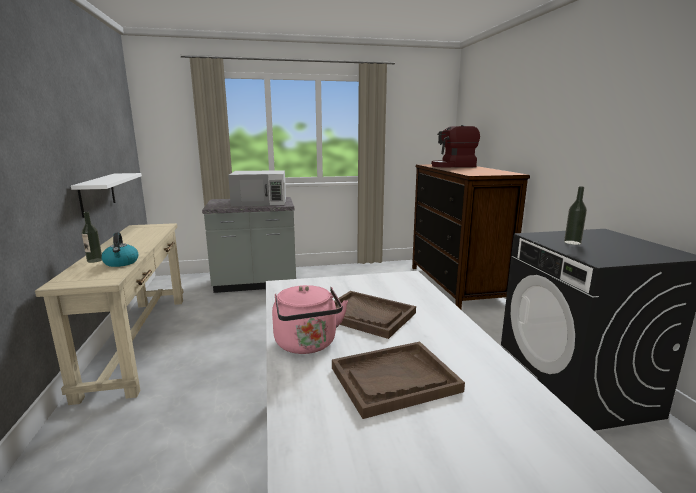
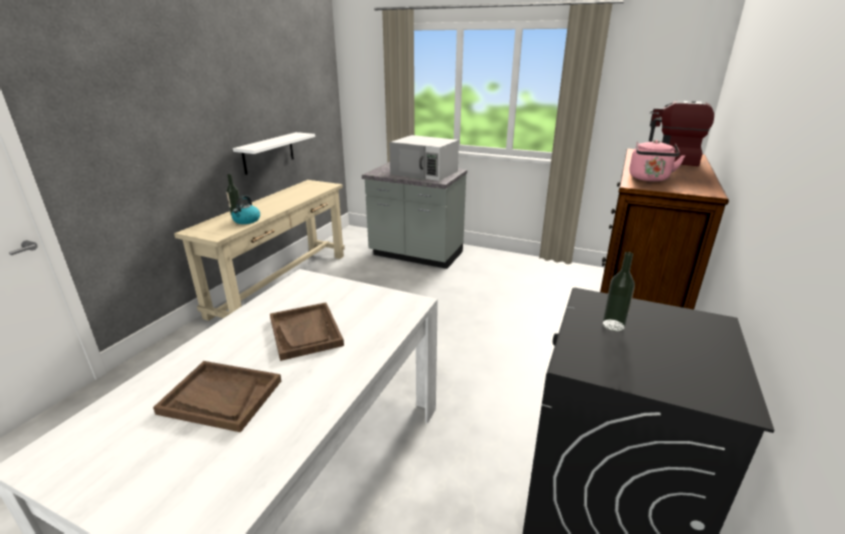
camera: 35 degrees right, 10 degrees up
(307, 345) = (225, 341): pink kettle -> pink kettle (649, 179)

